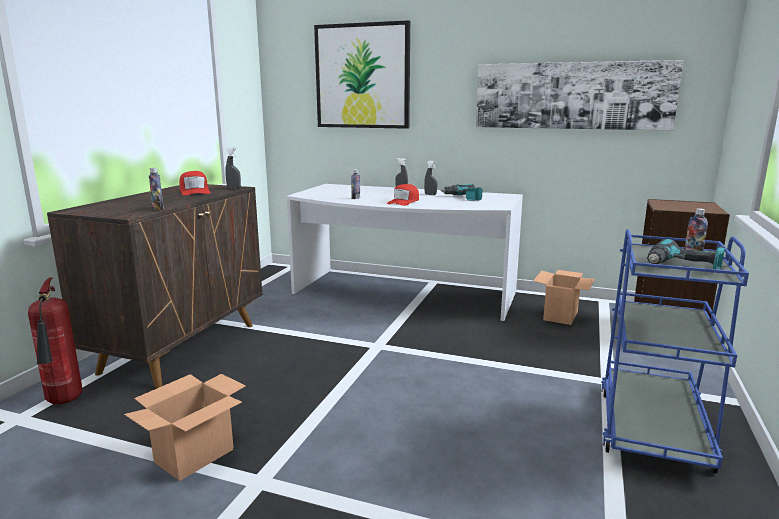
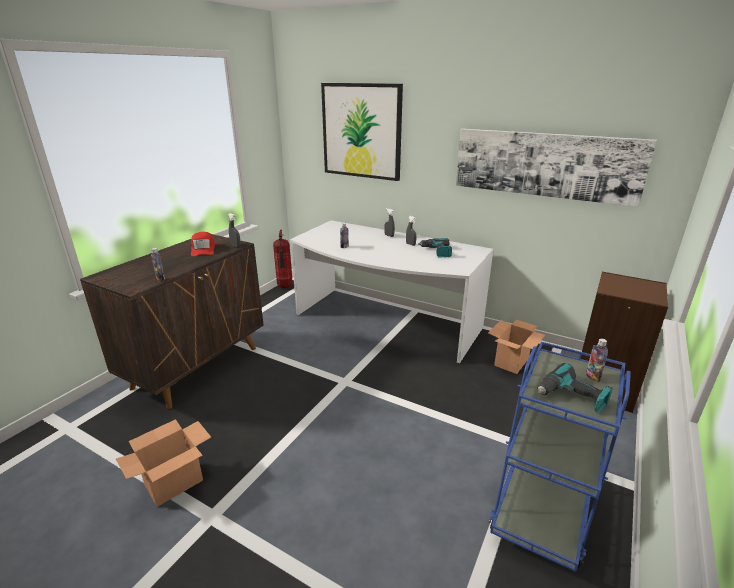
camera: 10 degrees right, 10 degrees up
(64, 402) = (102, 415): fire extinguisher -> fire extinguisher (285, 287)
(404, 202) = (382, 255): red cap -> none

